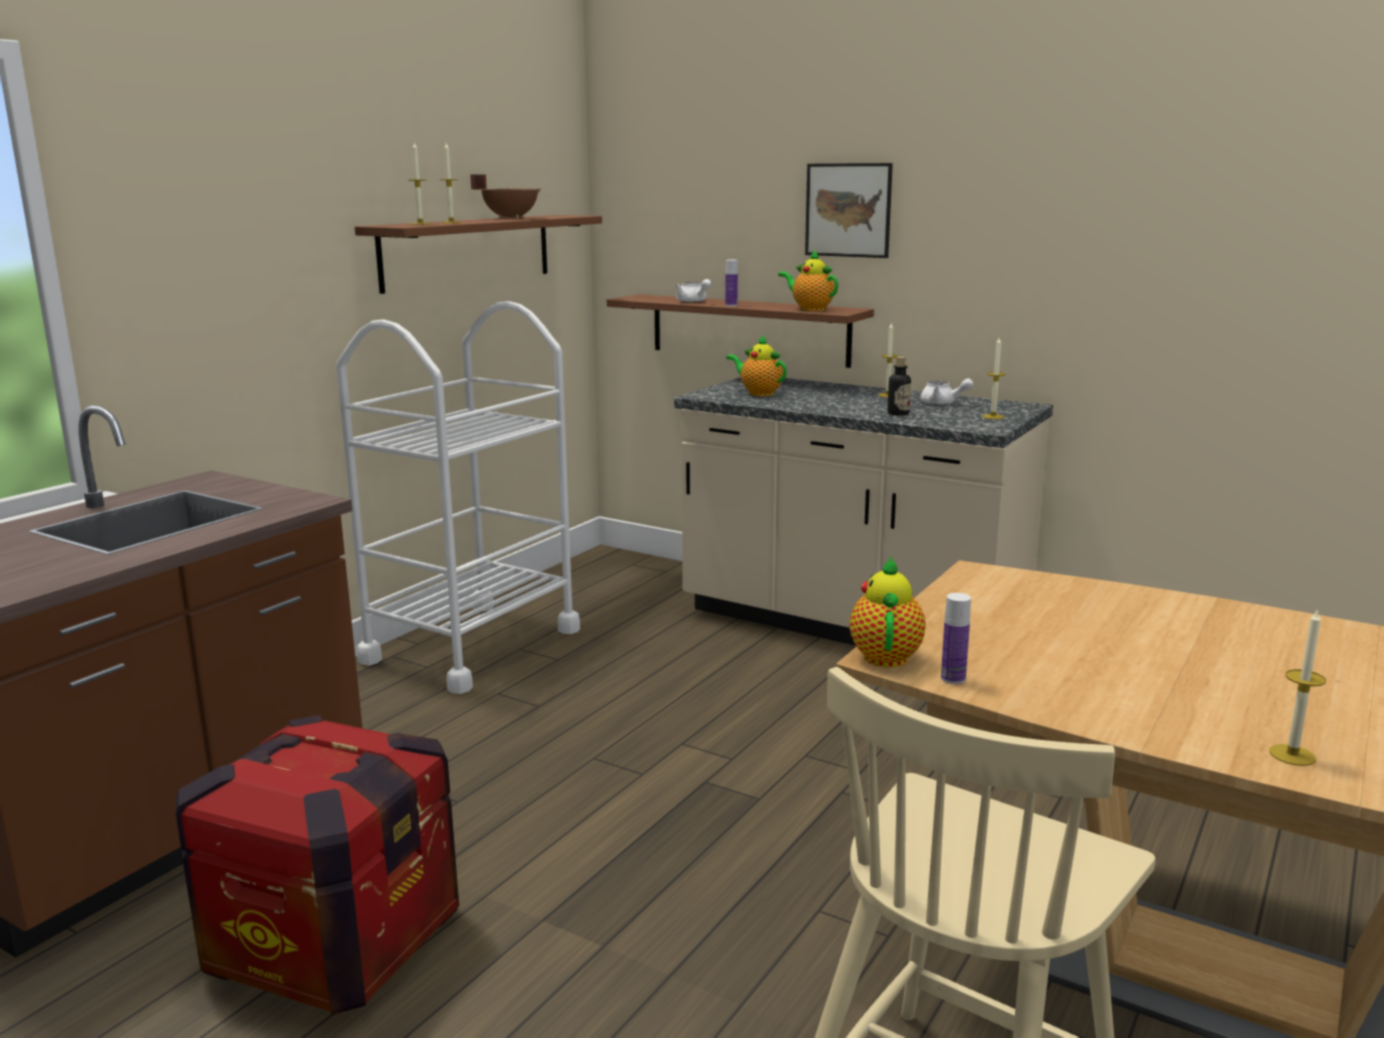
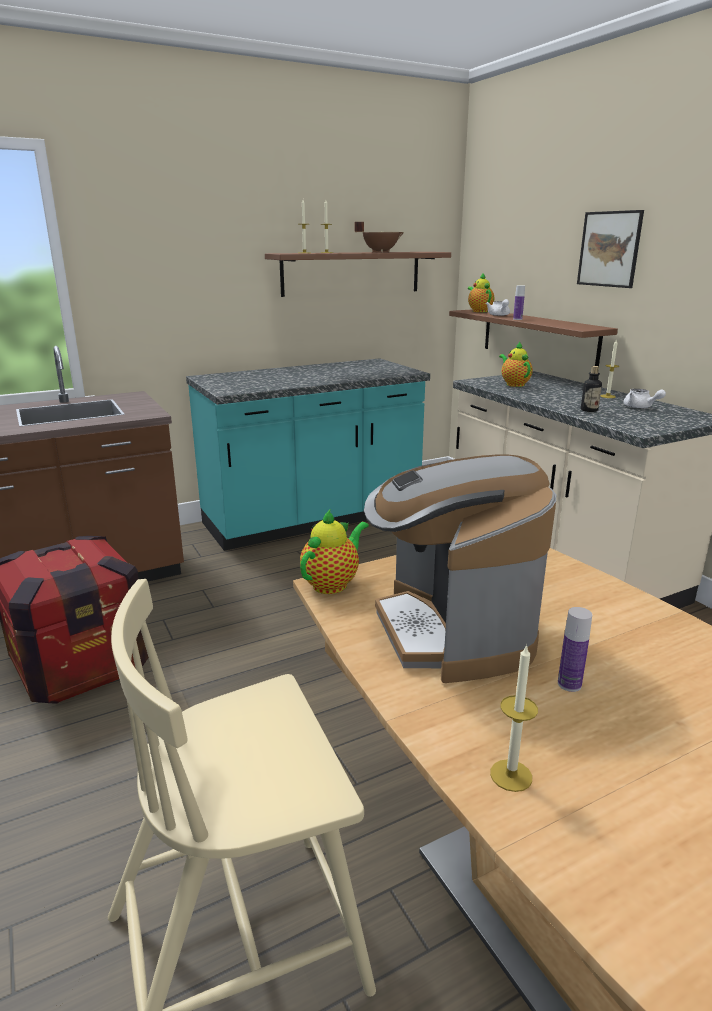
camera: 30 degrees right, 5 degrees up
(472, 645) = (313, 519): white cart -> turquoise counter
(810, 309) = (566, 325): teapot -> teapot (479, 311)
(953, 679) = (347, 614): bottle -> bottle (569, 684)
(993, 416) = (663, 422): candle -> none
(1071, 666) = (451, 631): none -> coffee machine

